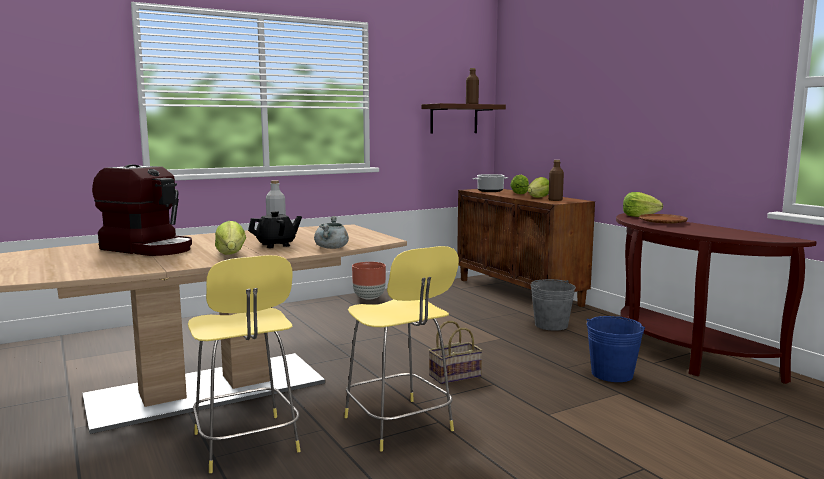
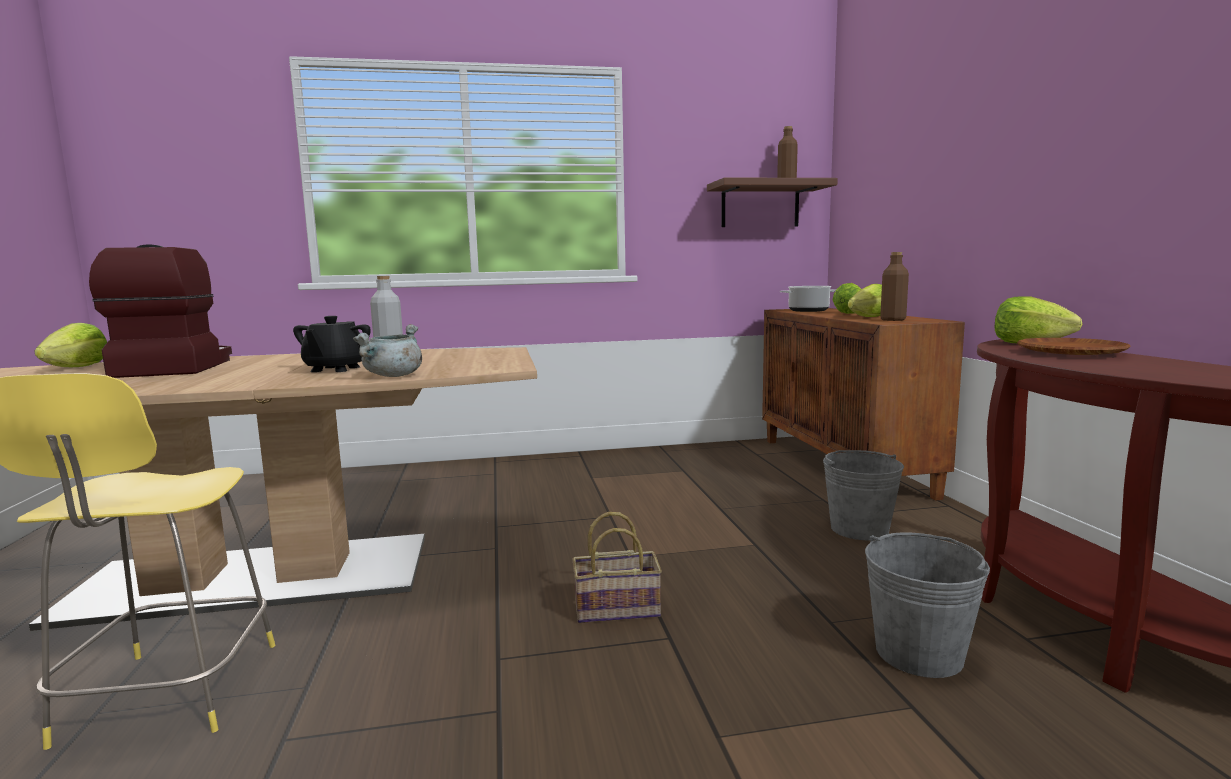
camera: 20 degrees right, 0 degrees up
(149, 248) = (174, 367): coffee machine -> coffee machine turned 150 degrees counterclockwise
(231, 254) = (234, 379): lettuce -> lettuce (77, 367)
(276, 245) = (335, 369): black teapot -> black teapot turned 105 degrees clockwise
(369, 298) = (616, 458): brown planter -> none
(399, 425) = (425, 706): yellow stool -> none
(612, 374) = (919, 653): blue bucket -> grey bucket

